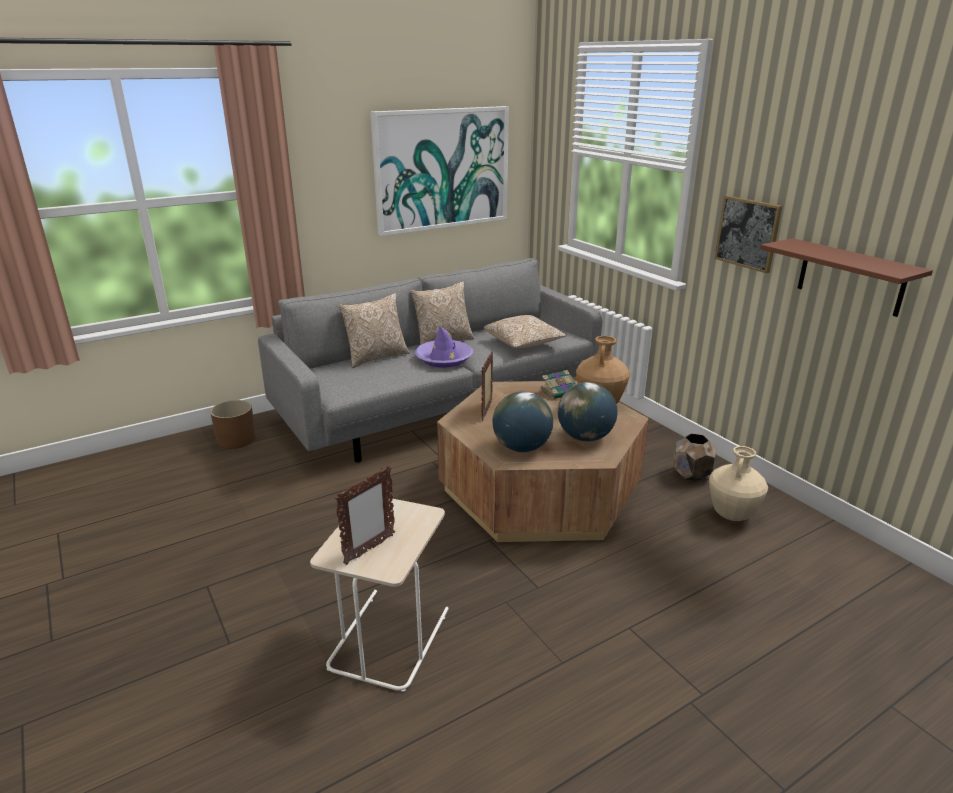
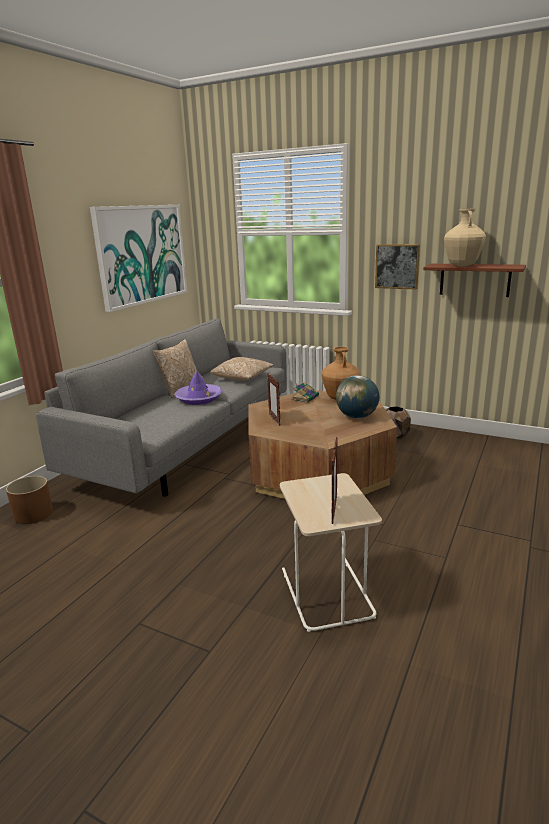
camera: 30 degrees left, 5 degrees down
(376, 357) = (142, 410): pillow -> none
(522, 448) = (327, 432): globe -> none
(731, 515) = (439, 449): beige vase -> beige vase (462, 265)

